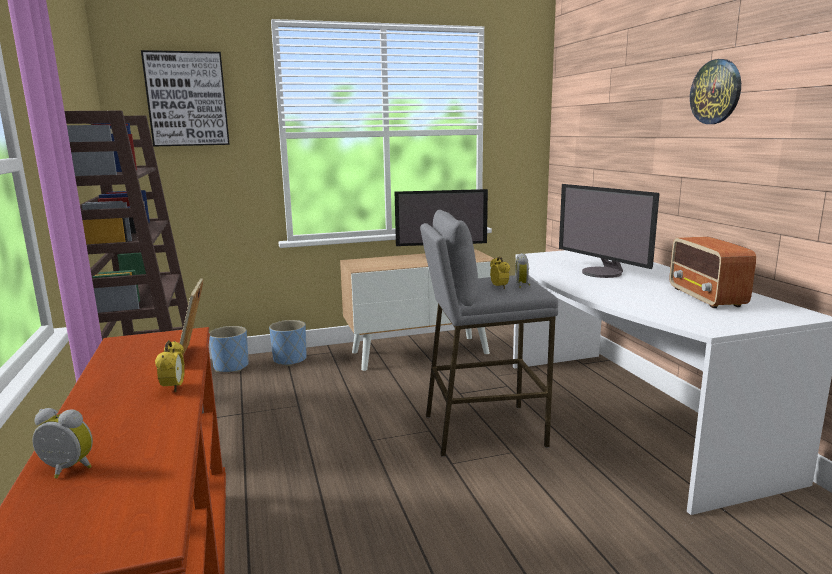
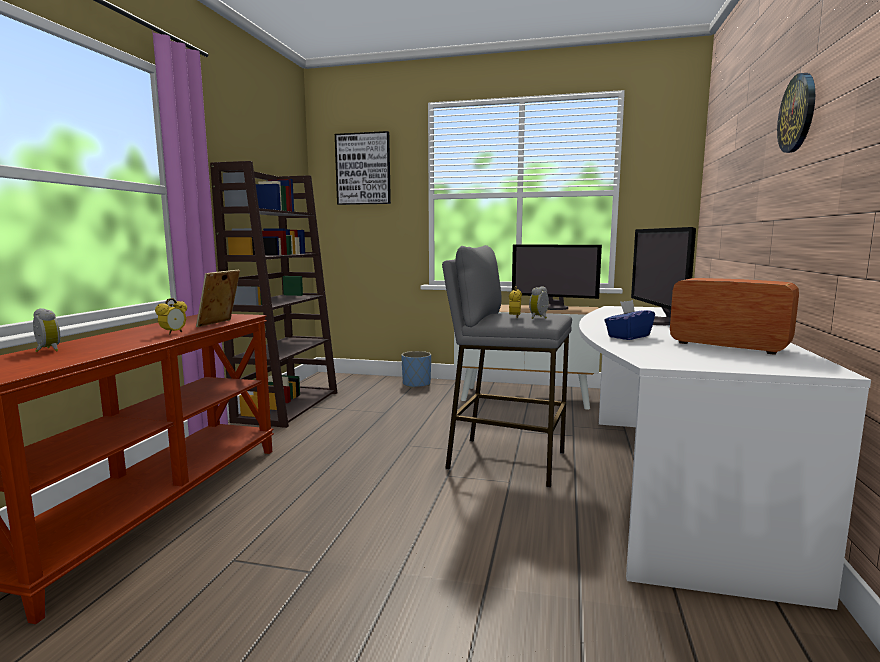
camera: 30 degrees right, 5 degrees down
(231, 367) = (371, 381): blue planter -> none
(624, 298) = (628, 336): none -> blue tissue box
(706, 297) = (727, 346): radio -> radio turned 105 degrees clockwise

